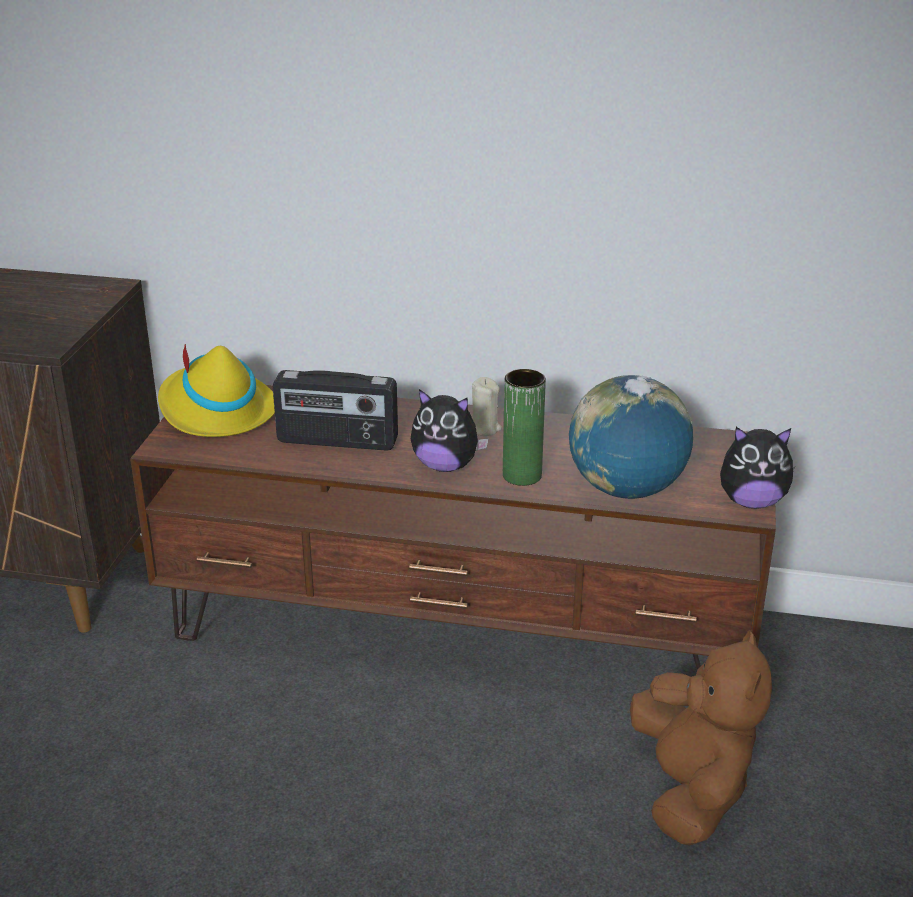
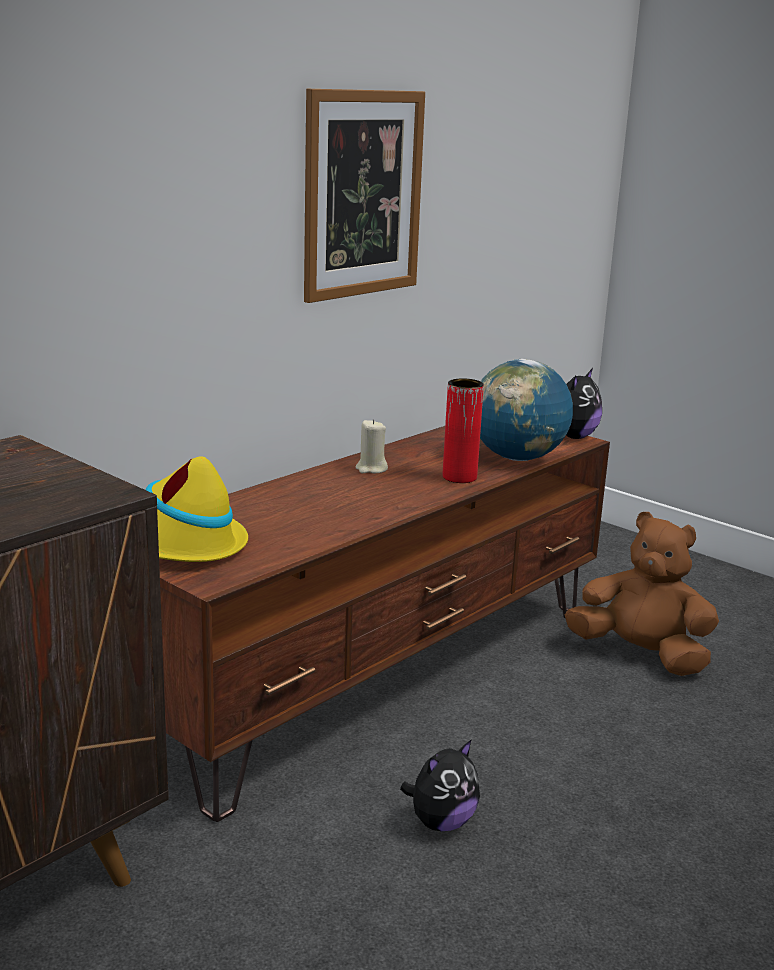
camera: 60 degrees left, 10 degrees down
(337, 441) = (315, 516): radio -> none
(446, 466) = (412, 493): plush toy -> plush toy (441, 822)
(522, 475) = (459, 477): green vase -> red vase
(540, 138) = (362, 194): none -> picture

